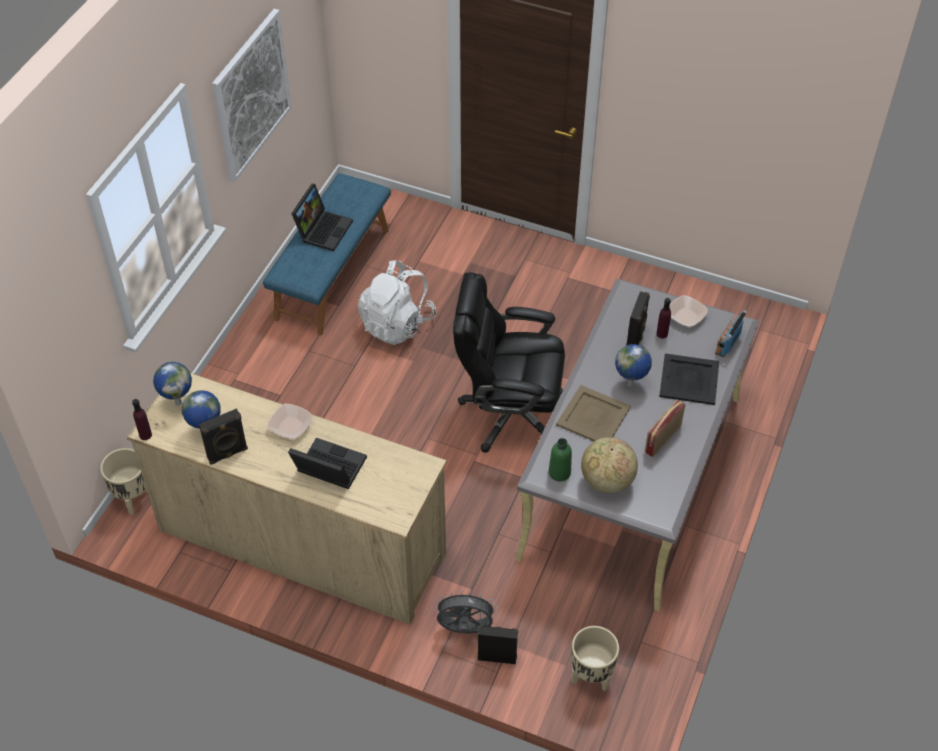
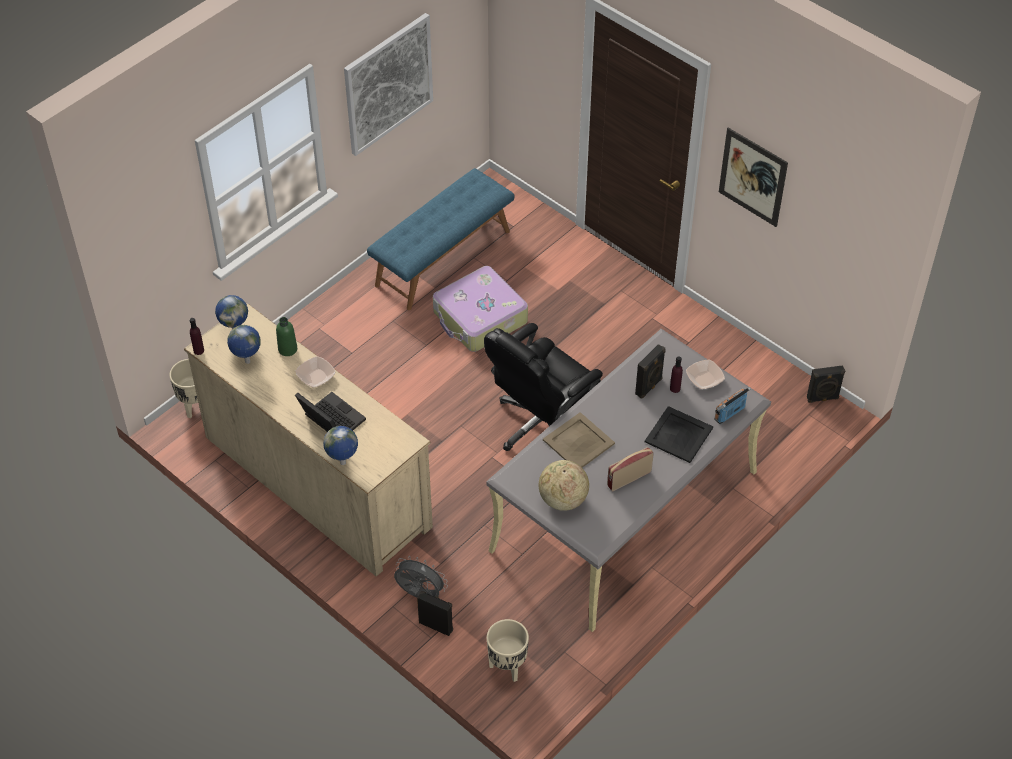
camera: 20 degrees right, 0 degrees up
(228, 454) = (256, 385): black speaker -> black speaker (822, 398)
(323, 229) = (437, 215): laptop -> none
(397, 323) = (479, 318): white backpack -> suitcase
(509, 413) = (542, 424): black office chair -> black office chair turned 75 degrees counterclockwise
(559, 472) = (526, 480): green bottle -> green bottle (287, 349)
(630, 384) = (625, 424): globe -> globe (343, 463)
(667, 99) = (752, 177): none -> picture

